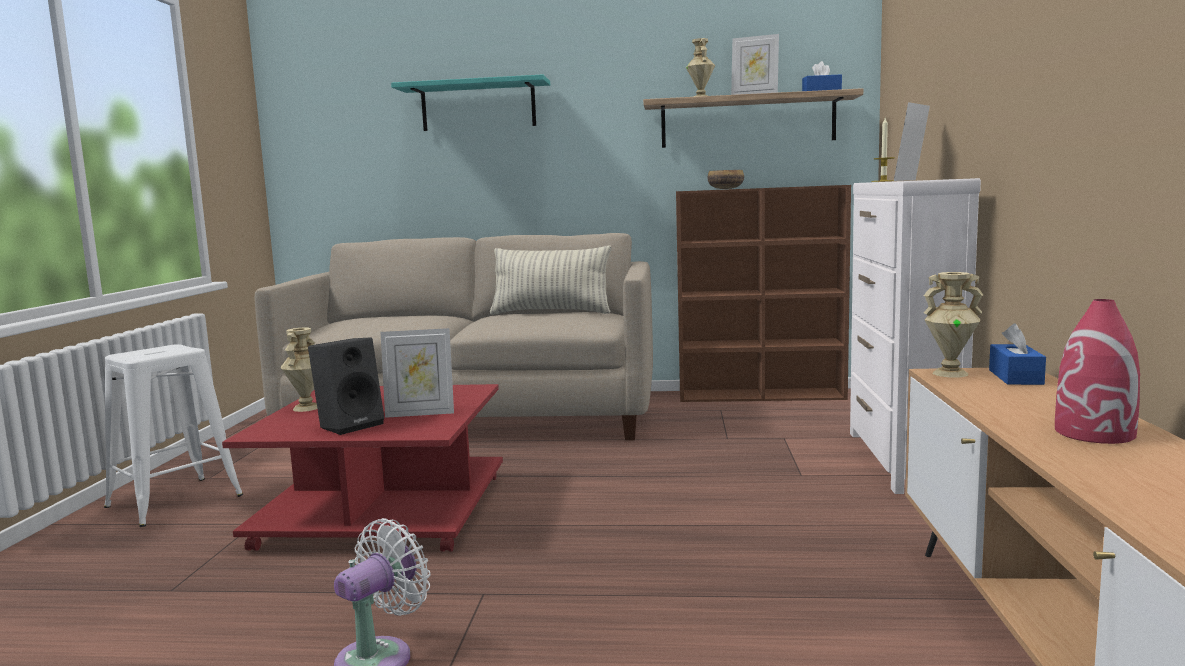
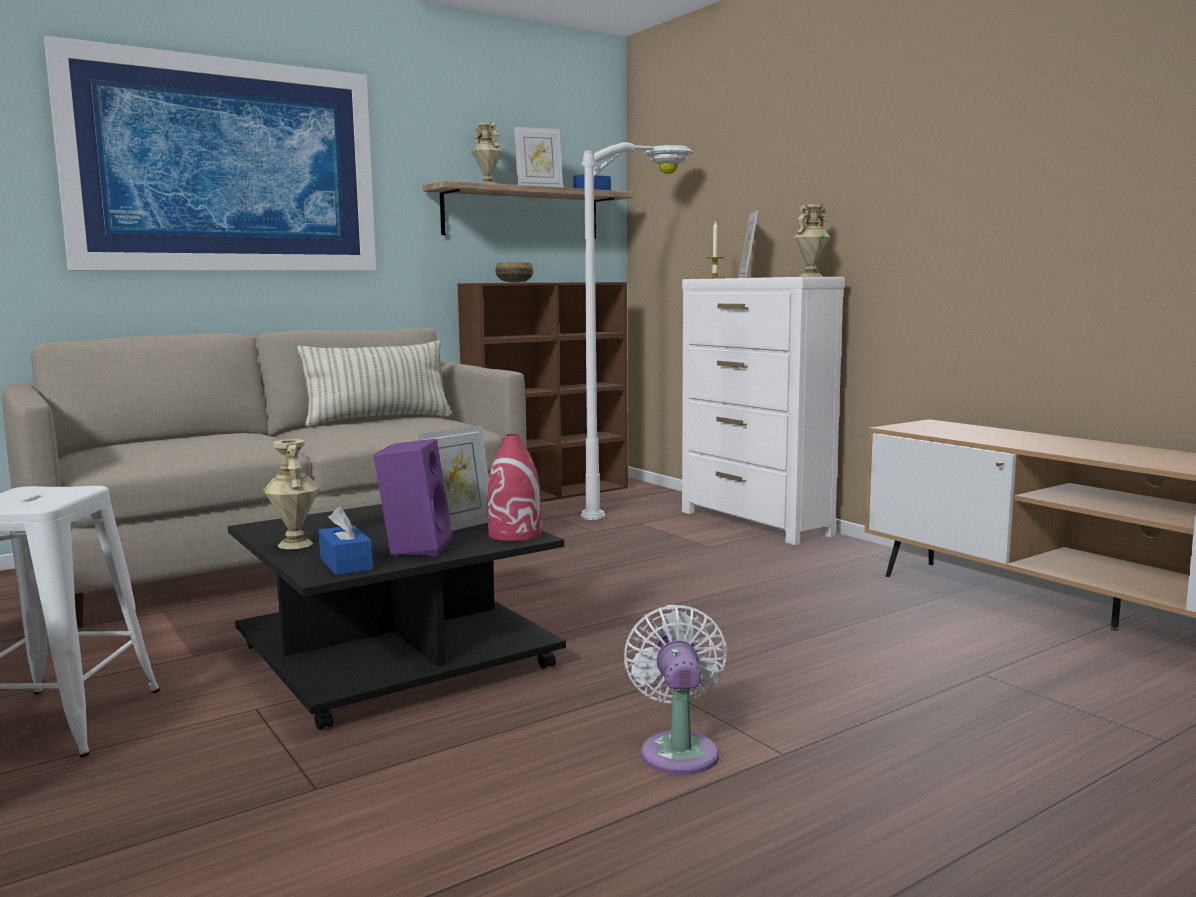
camera: 40 degrees left, 0 degrees up
(351, 425) = (415, 547): black speaker -> purple speaker
(387, 510) = (397, 655): red coffee table -> black coffee table
(478, 106) = (225, 167): turquoise shelf -> picture
(830, 420) = (647, 505): none -> white floor lamp
(950, 373) = (903, 427): beige vase -> beige vase (810, 276)
(1015, 377) = (943, 425): blue tissue box -> blue tissue box (346, 563)
(1095, 433) = (1077, 445): red vase -> red vase (515, 534)

